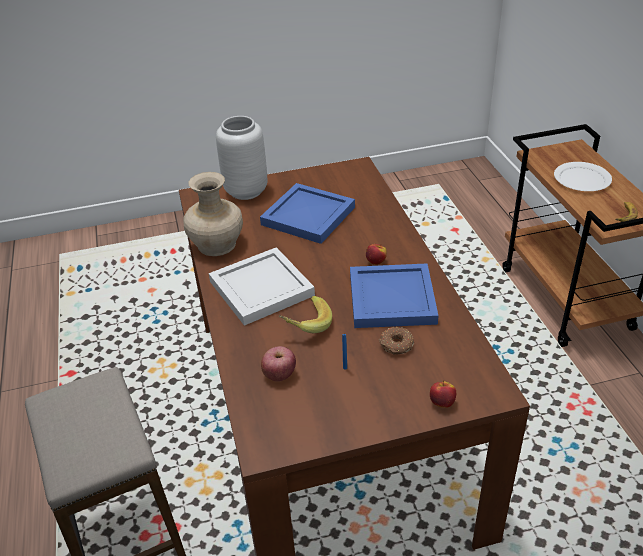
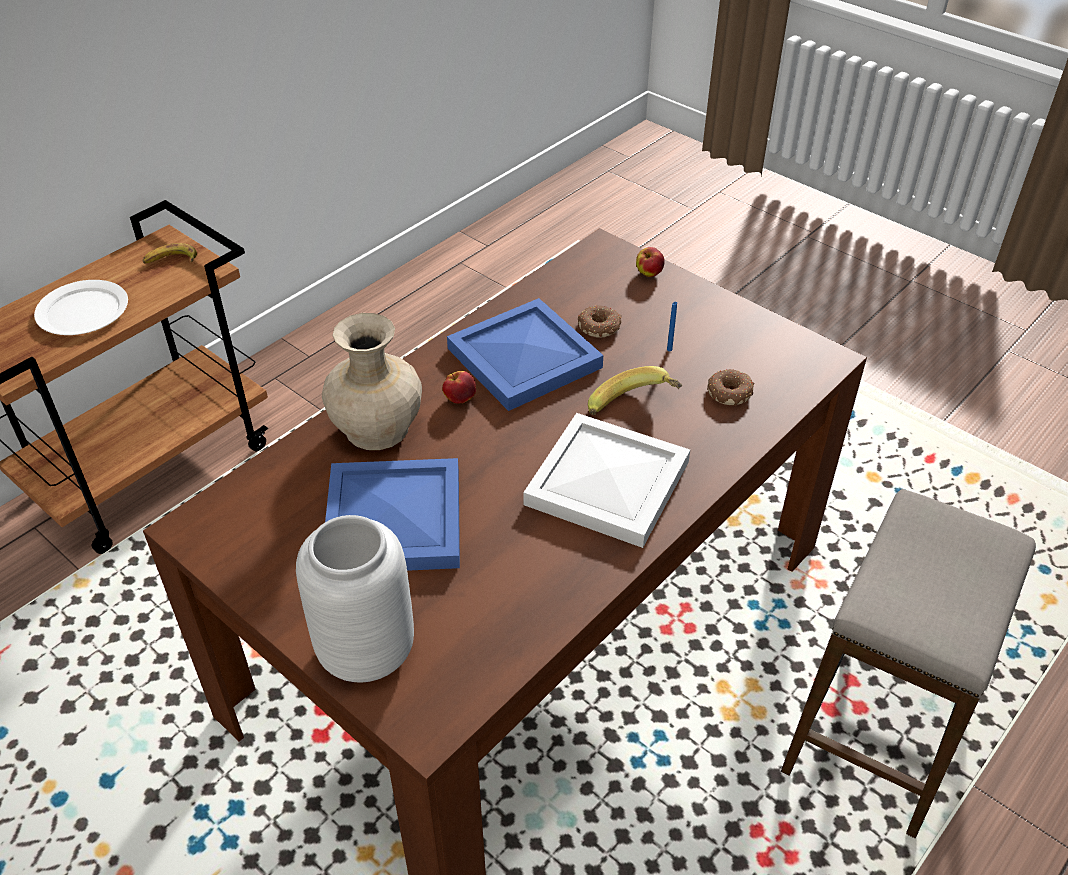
camera: 125 degrees left, 5 degrees up
(217, 245) = (554, 594): beige vase -> beige vase (378, 427)
(279, 374) = (729, 392): apple -> donut

